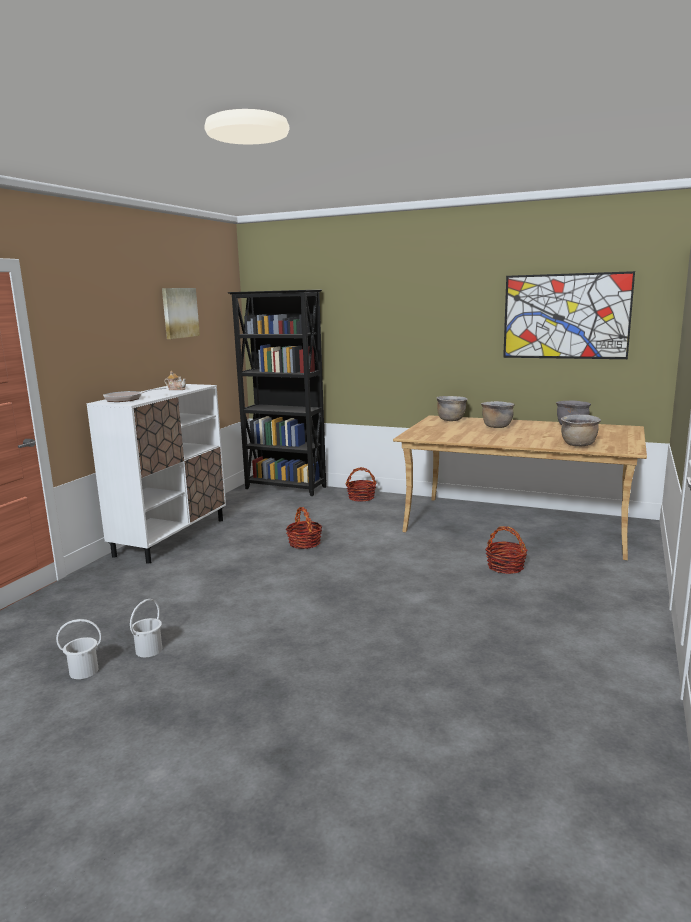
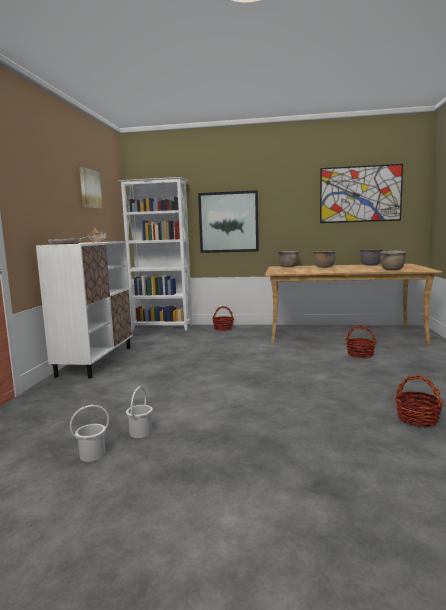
camera: 15 degrees left, 5 degrees down
(286, 488) = (162, 327): black bookcase -> white bookcase
(304, 543) = (207, 355): basket -> basket (417, 419)
(375, 350) = (228, 222): none -> picture

